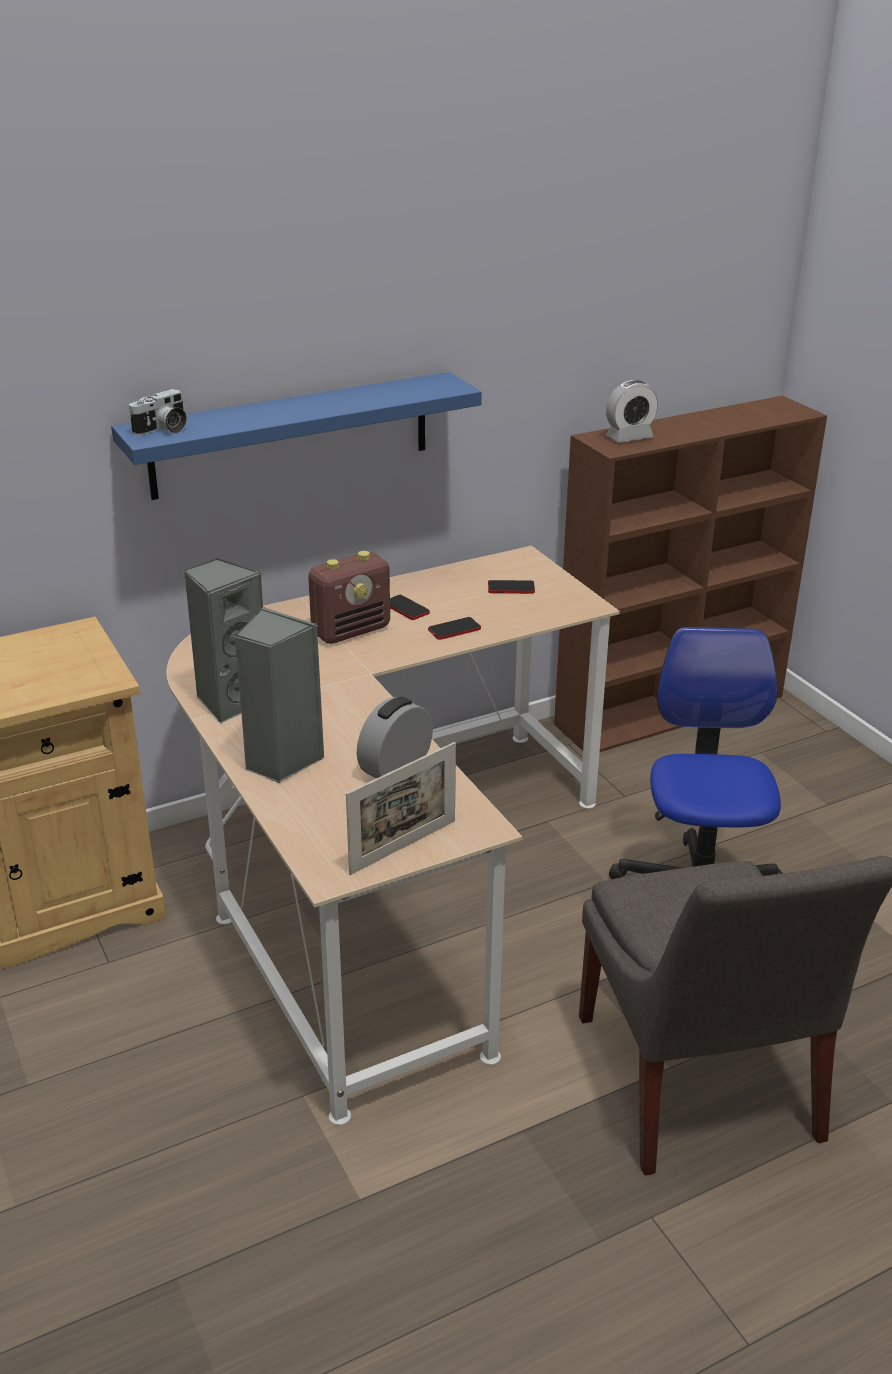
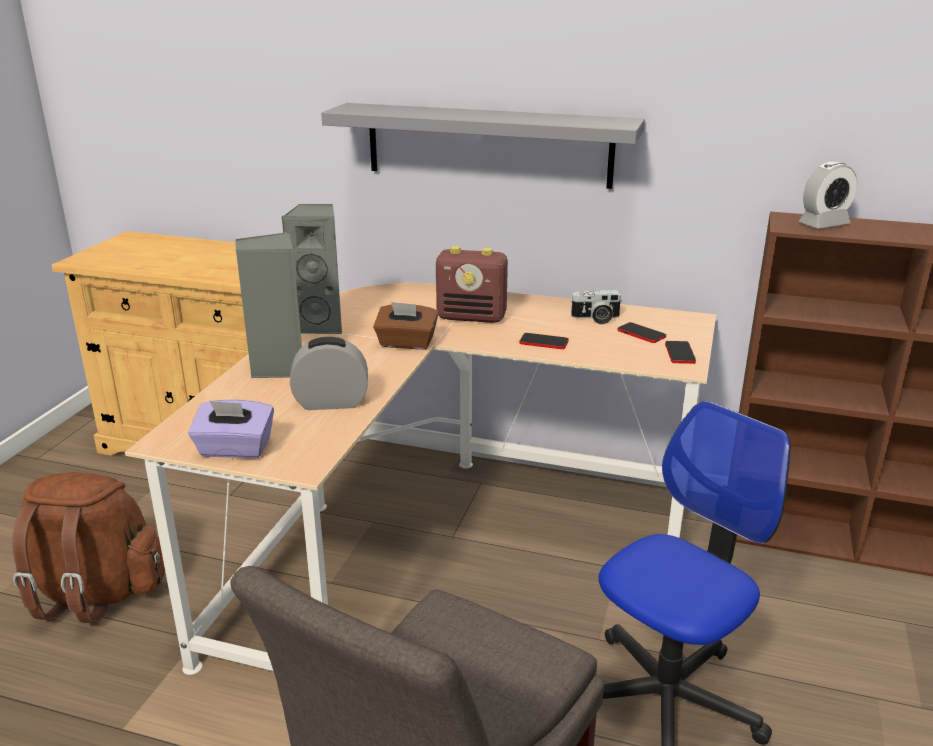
camera: 45 degrees right, 5 degrees down
(130, 1132) = (95, 593): none -> brown backpack
(163, 429) = (365, 108): camera -> camera (596, 319)
(291, 435) = (488, 145): blue shelf -> grey shelf
(346, 683) = (406, 343): none -> brown tissue box
(403, 847) = (235, 449): picture frame -> purple tissue box
(406, 608) = (536, 318): phone -> phone (679, 353)
(629, 437) = (824, 224): alarm clock -> alarm clock turned 45 degrees counterclockwise

